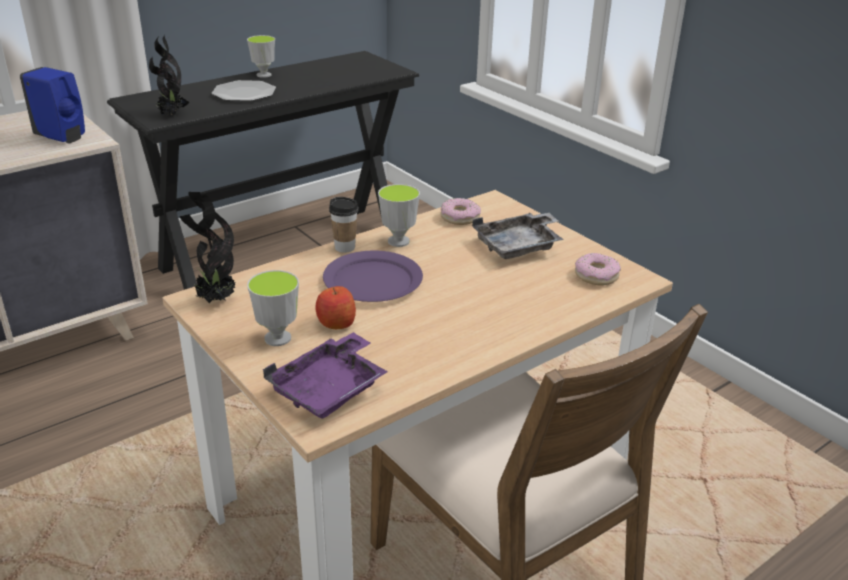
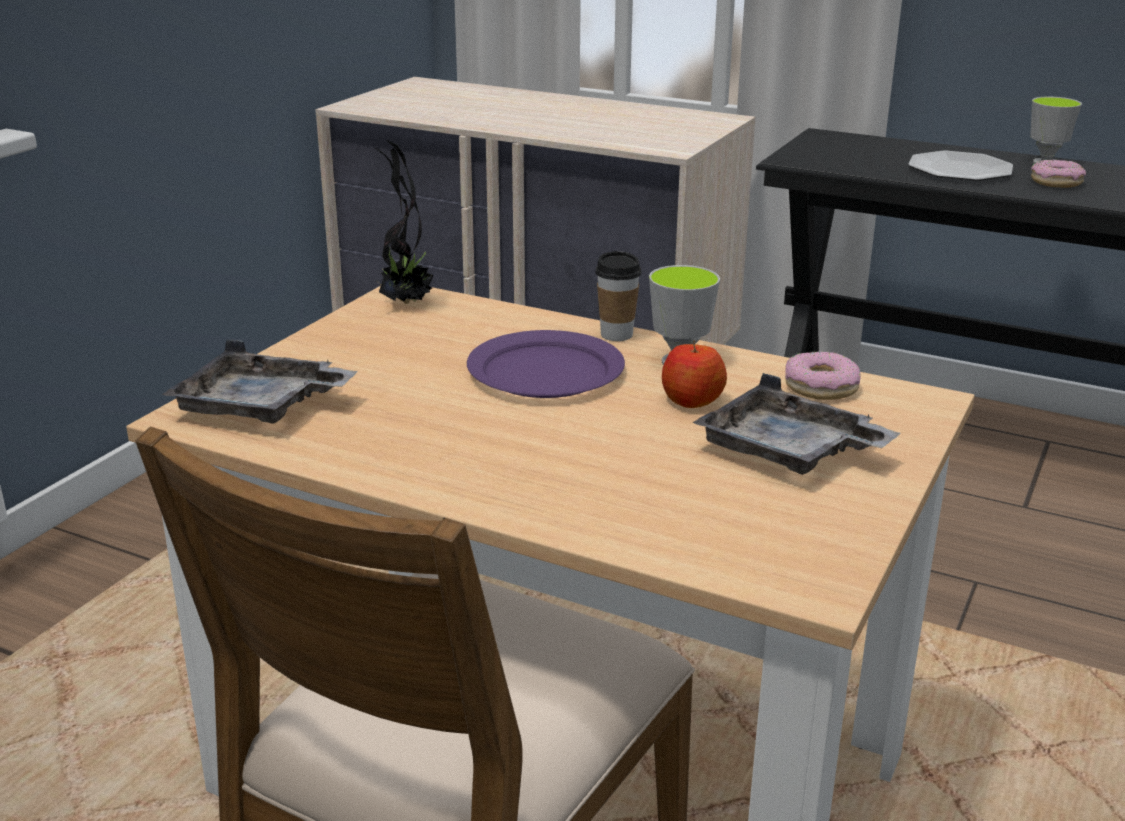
camera: 65 degrees right, 5 degrees down
(62, 138) = (659, 137): blue soap dispenser -> none
(171, 115) = (817, 160): potted plant -> none
(277, 338) = (350, 353): cup -> none
(330, 389) = (260, 406): purple tray -> grey tray
(336, 323) = (415, 375): apple -> apple (691, 400)
(596, 276) = (772, 541): donut -> donut (1056, 182)

